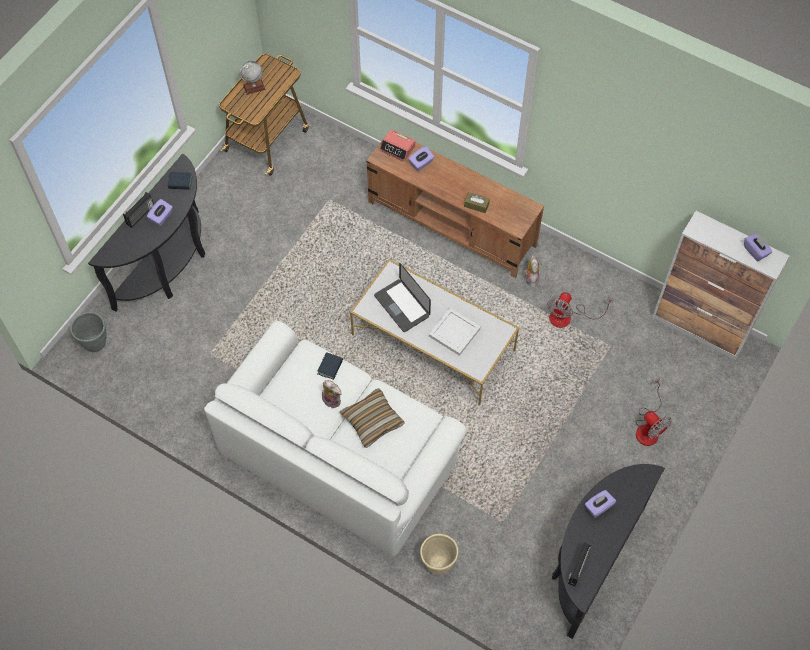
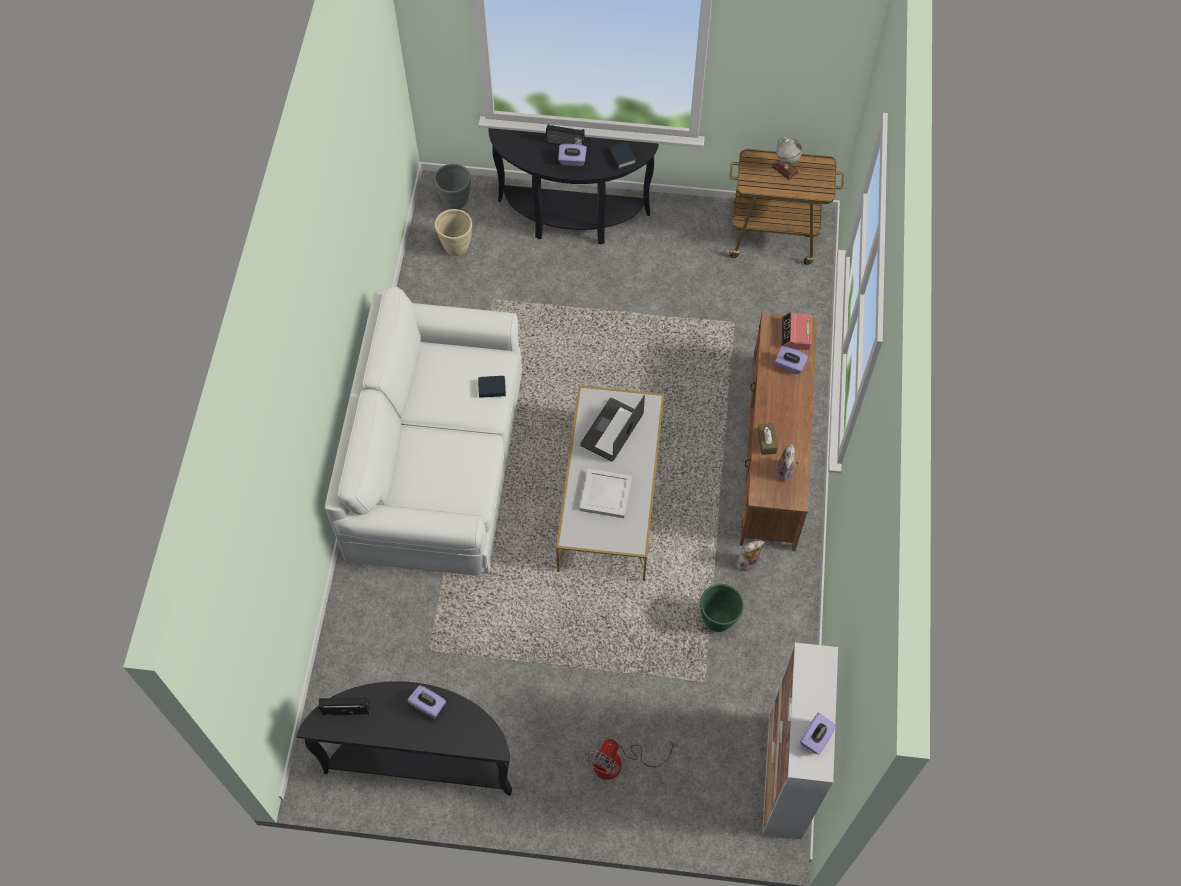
camera: 65 degrees right, 0 degrees up
(333, 400) = (455, 407): plush toy -> plush toy (786, 472)
(372, 421) = (448, 453): pillow -> none
(438, 564) = (354, 605): beige planter -> beige planter (456, 247)
(568, 317) = (718, 621): fan -> green planter

